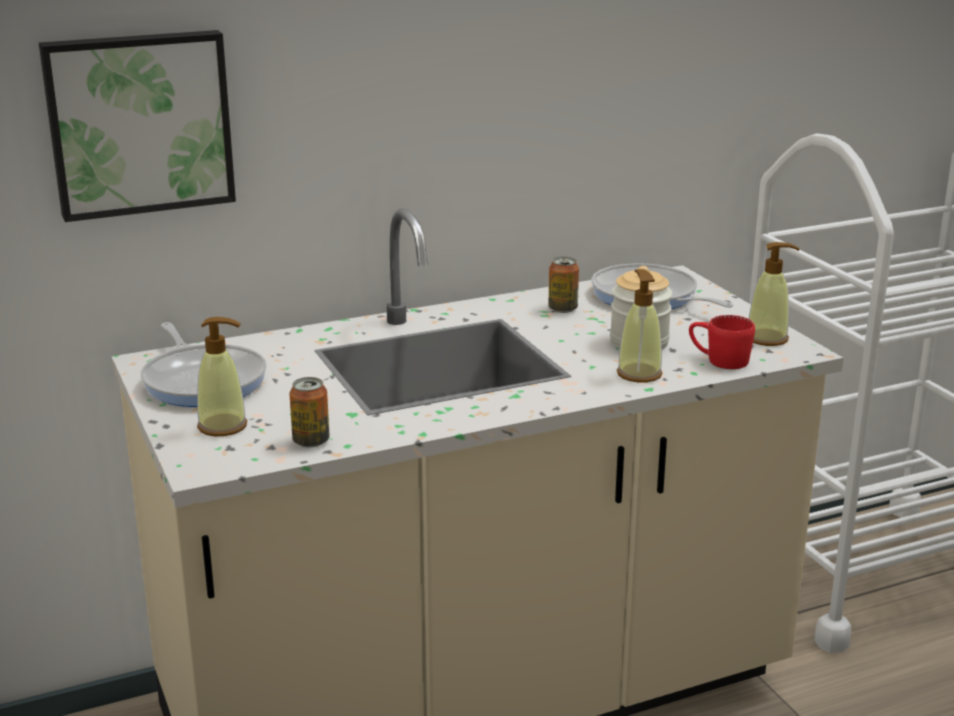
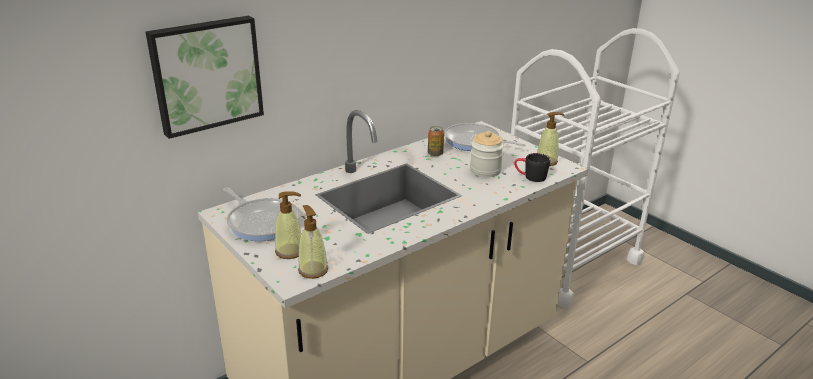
camera: 15 degrees left, 5 degrees up
(311, 441) = (345, 255): can -> none
(639, 374) = (496, 190): soap dispenser -> soap dispenser (313, 270)
(718, 359) = (530, 177): red mug -> black mug

